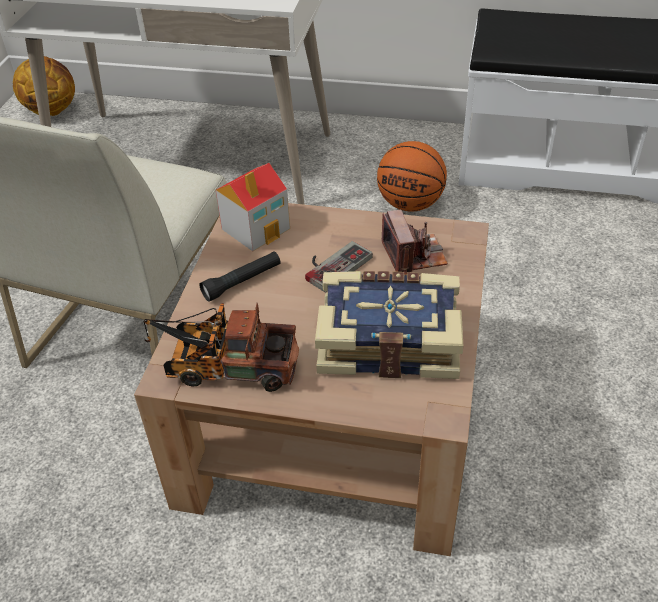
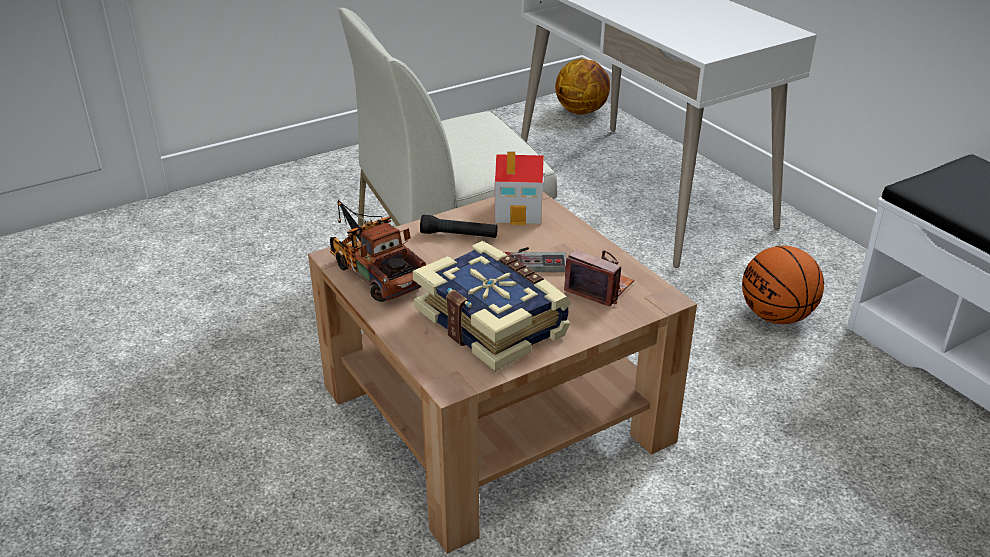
camera: 45 degrees right, 10 degrees down
(413, 255) = (599, 288): camera -> camera turned 90 degrees counterclockwise

